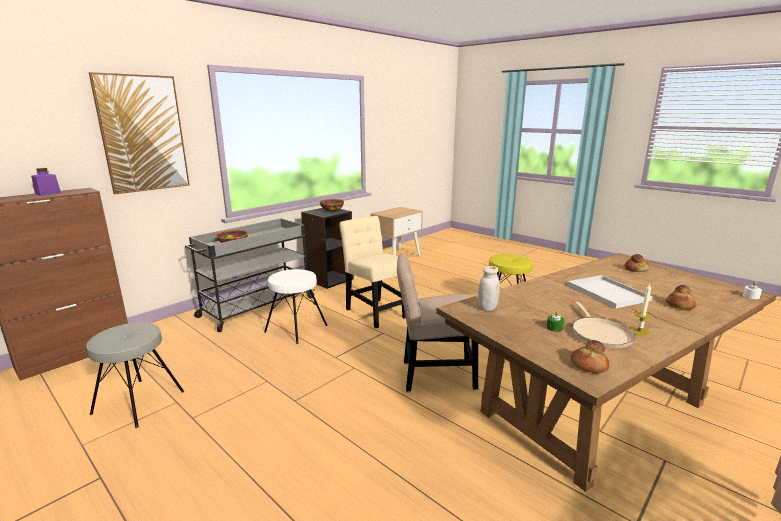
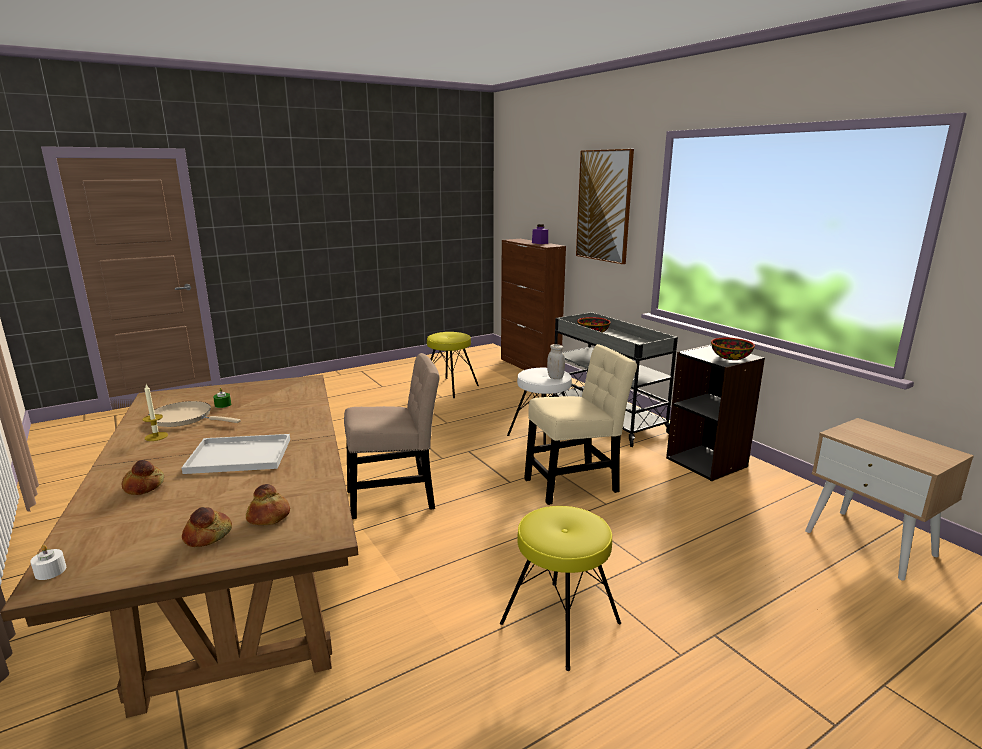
camera: 105 degrees right, 0 degrees up
(139, 402) = (450, 387): grey stool -> yellow stool
(434, 375) = (395, 498): beige chair -> beige chair turned 60 degrees clockwise
(487, 308) = (295, 390): white jar -> white jar (555, 377)
(588, 365) = (163, 400): bread -> bread (208, 536)

